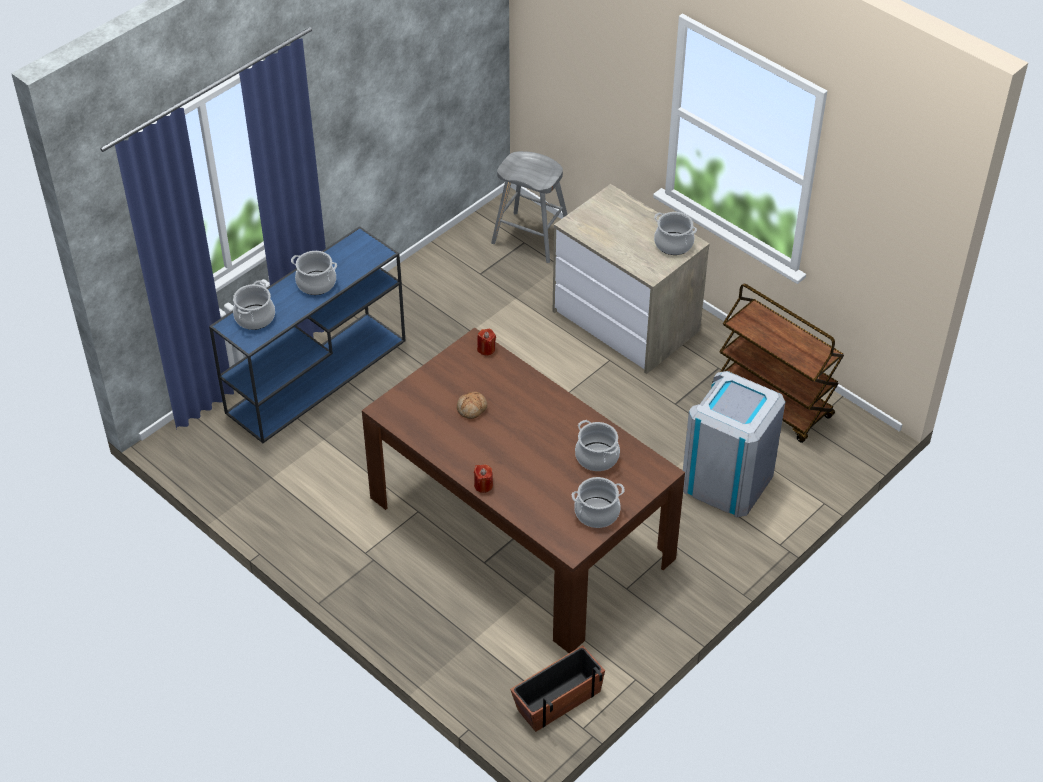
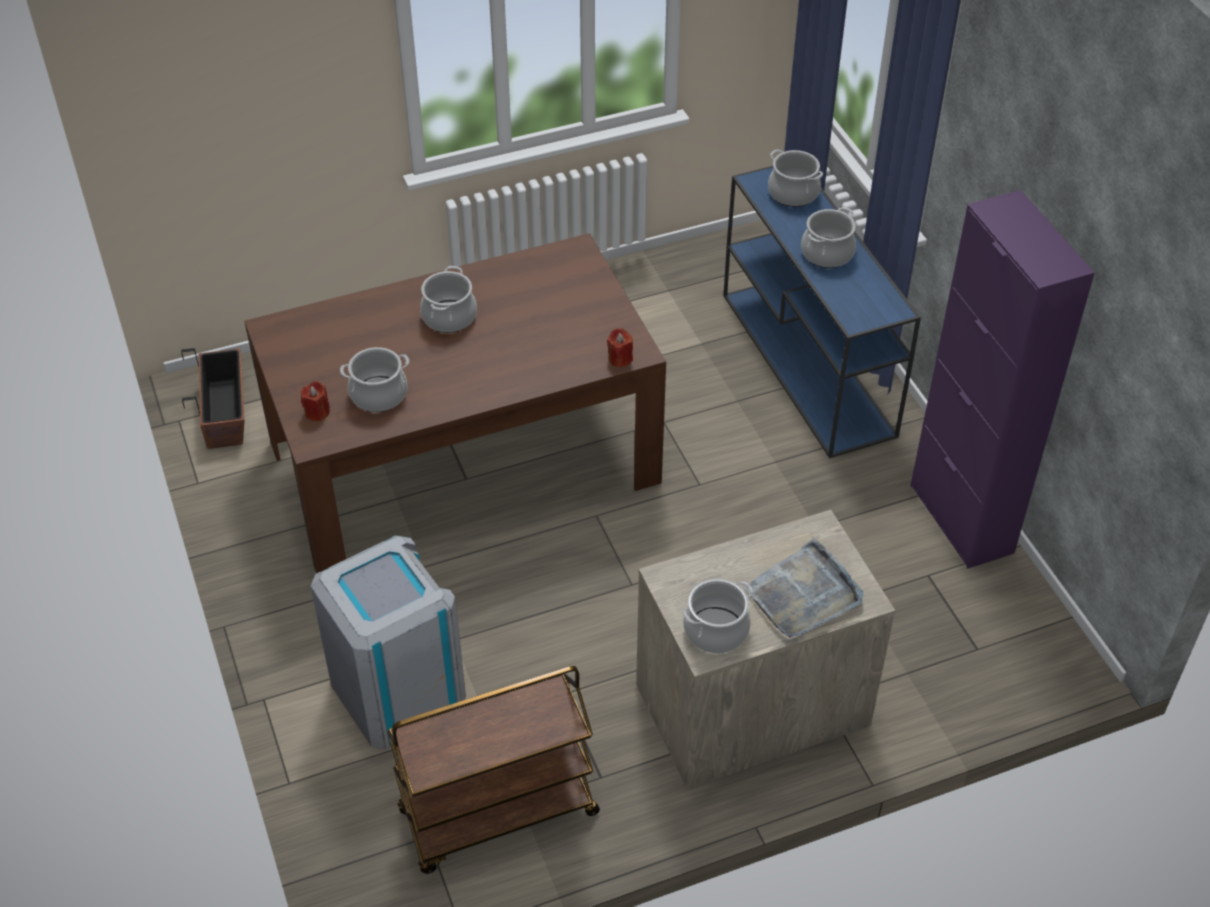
camera: 115 degrees right, 0 degrees up
(424, 270) = (961, 518): none -> purple cabinet
(472, 409) = (529, 317): bread -> none
(483, 485) = (410, 290): red candle -> red candle (317, 412)
(531, 237) = (985, 661): grey stool -> none
(597, 512) = (300, 365): cooking pot -> cooking pot (449, 317)
(624, 218) = (804, 594): none -> grey tray

